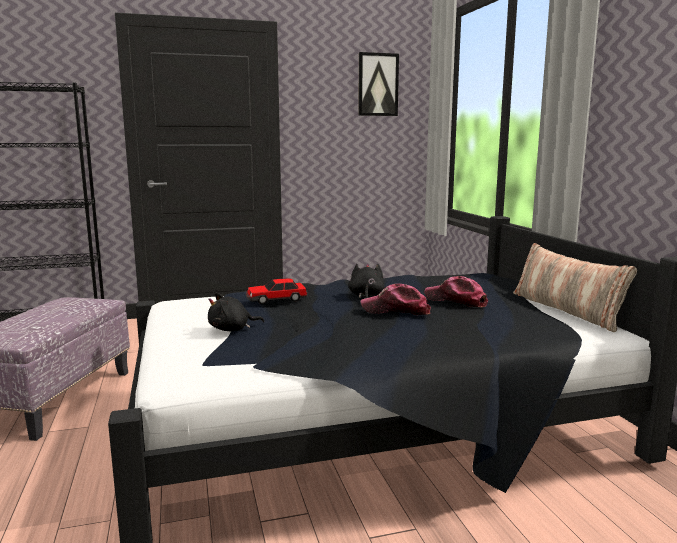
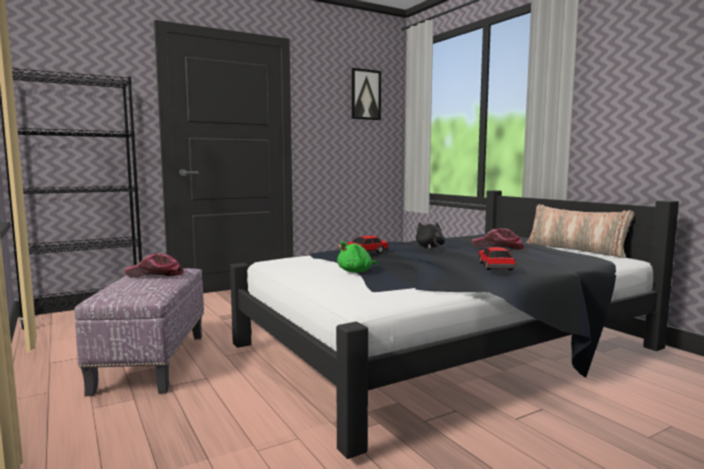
camera: 15 degrees left, 5 degrees down
(232, 329) = (356, 272): black plush toy -> green plush toy
(396, 310) = (468, 253): cap -> cap (155, 274)
(396, 337) = (495, 266): none -> toy car

